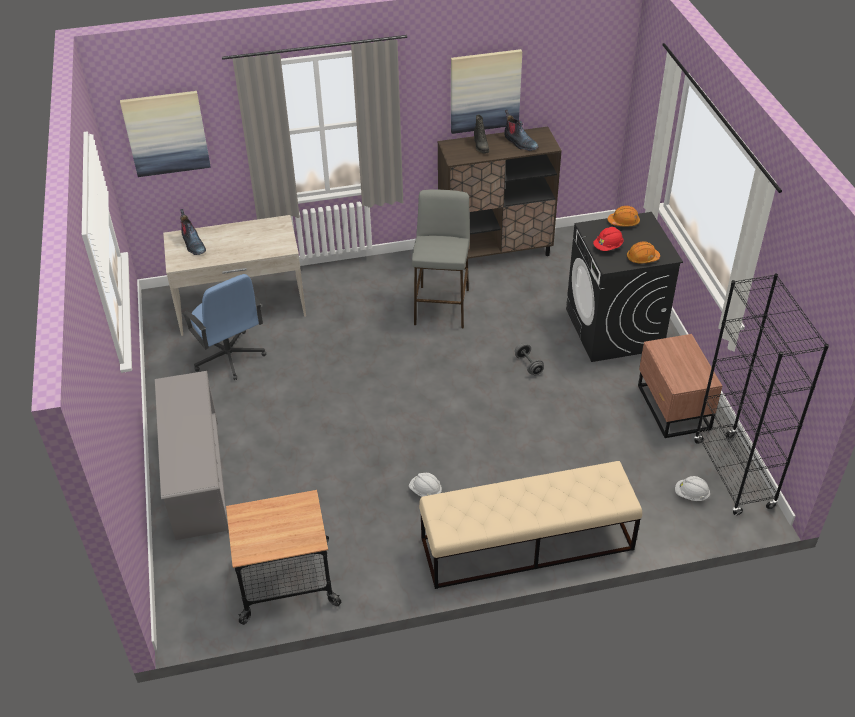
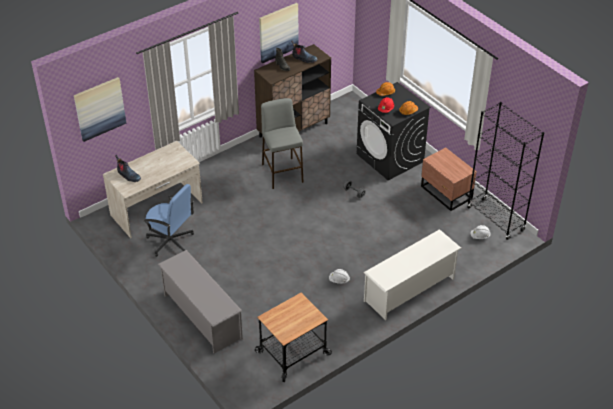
camera: 25 degrees left, 0 degrees up
(526, 544) = (409, 290): beige bench -> white shoe rack

